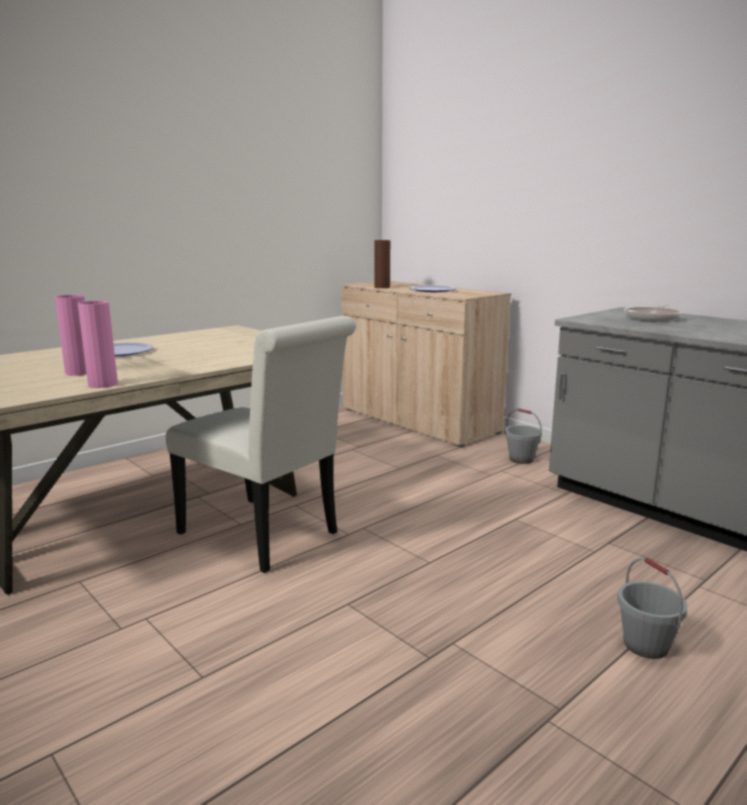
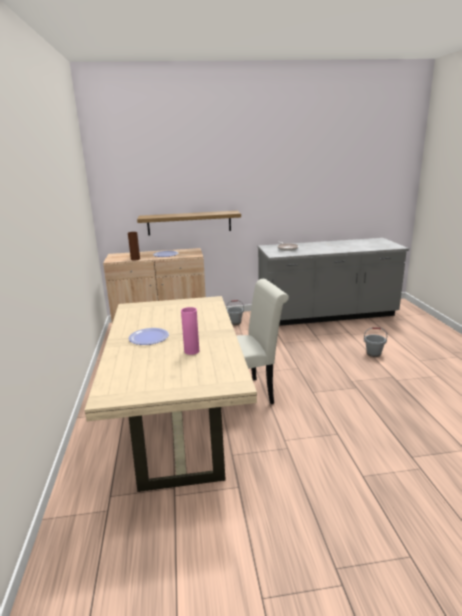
camera: 55 degrees left, 5 degrees up
(103, 384) = (229, 348): pink vase -> none
(504, 241) = (189, 223): none -> shelf

